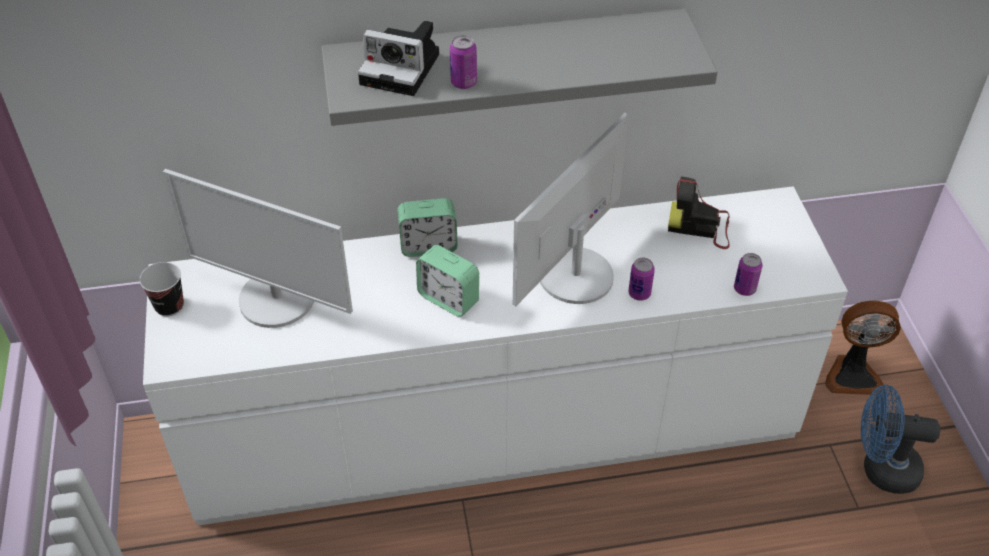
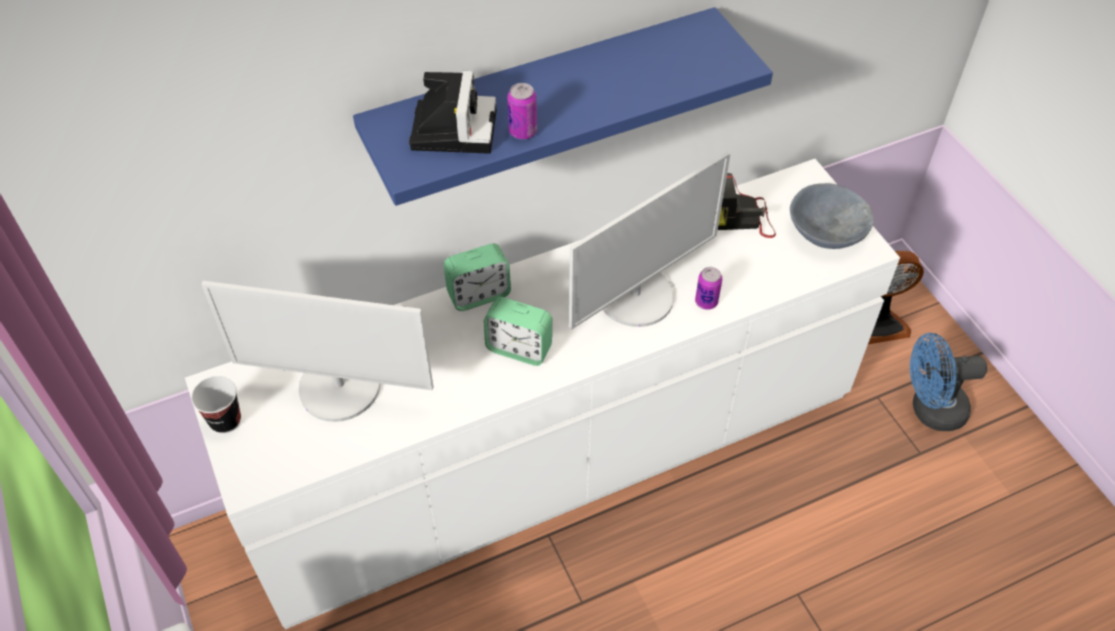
camera: 15 degrees left, 5 degrees up
(403, 69) = (453, 127): camera -> camera turned 90 degrees counterclockwise
(506, 65) = (542, 97): grey shelf -> blue shelf
(574, 276) = (636, 296): monitor -> monitor turned 150 degrees counterclockwise
(744, 289) = (804, 275): can -> none
(780, 252) = (825, 230): none -> grey bowl

